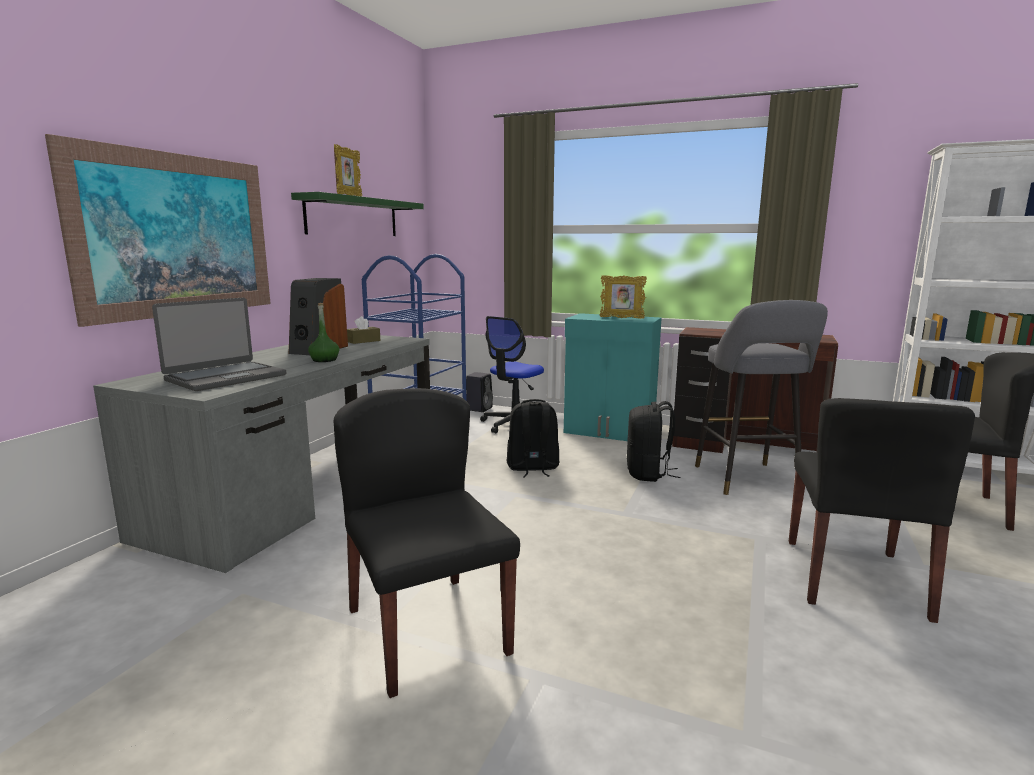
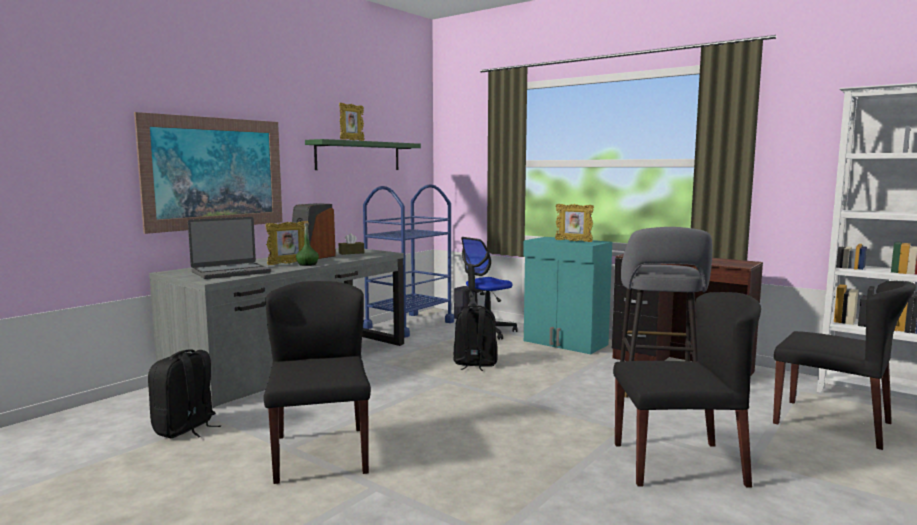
camera: 15 degrees right, 5 degrees down
(296, 360) = (288, 263): none -> picture frame
(648, 474) = (571, 376): black backpack -> black backpack (185, 429)
(854, 578) = (679, 464): black chair -> black chair turned 120 degrees counterclockwise

